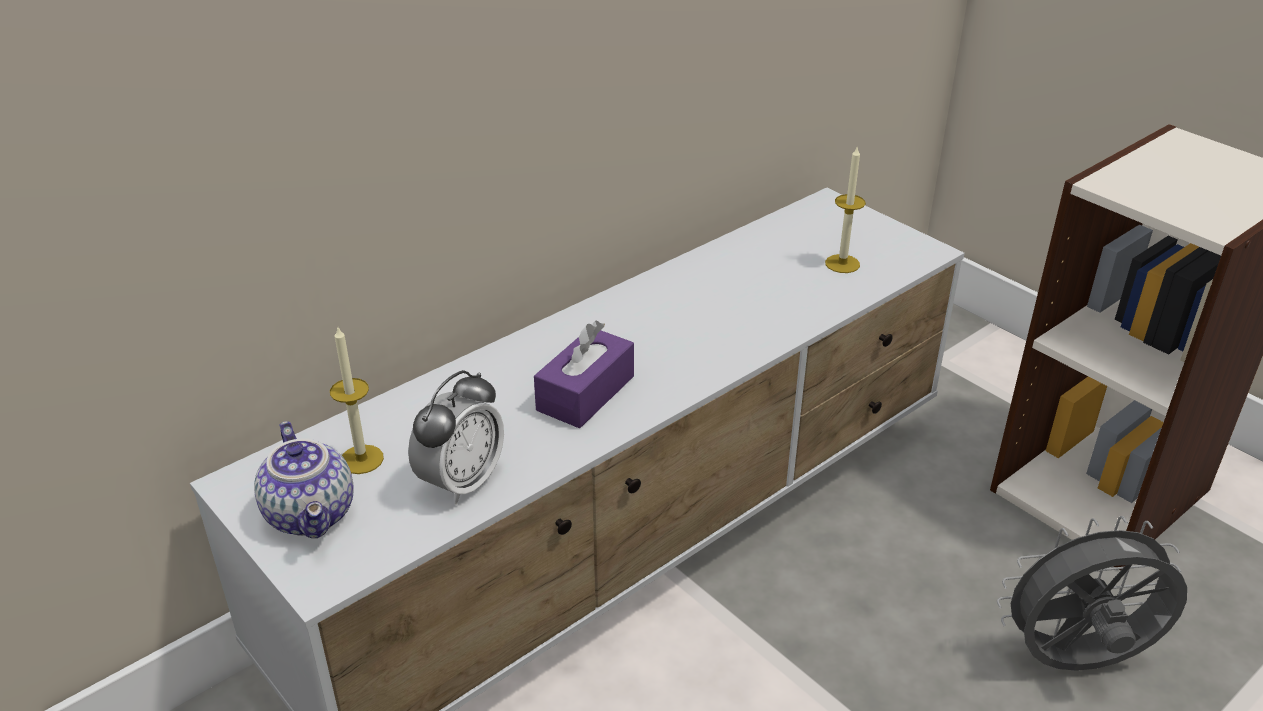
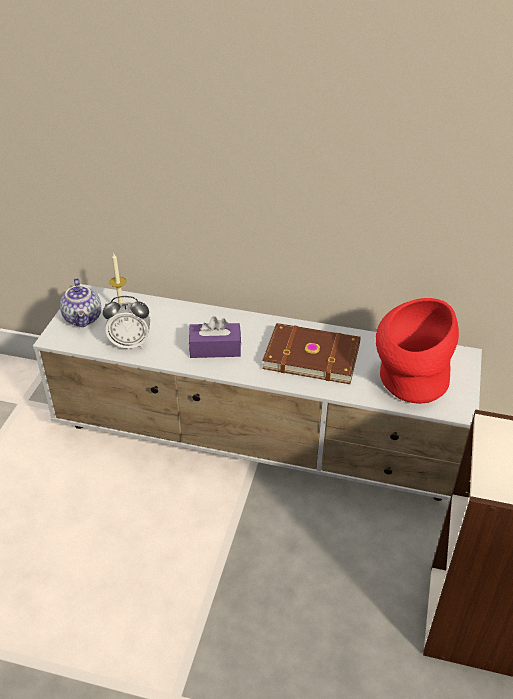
camera: 55 degrees right, 5 degrees up
(313, 514) = (84, 318): teapot -> teapot turned 45 degrees counterclockwise
(702, 312) = (311, 355): none -> brown book
(842, 264) = (408, 384): candle -> red vase
(1076, 663) = (329, 655): grey fan -> none

